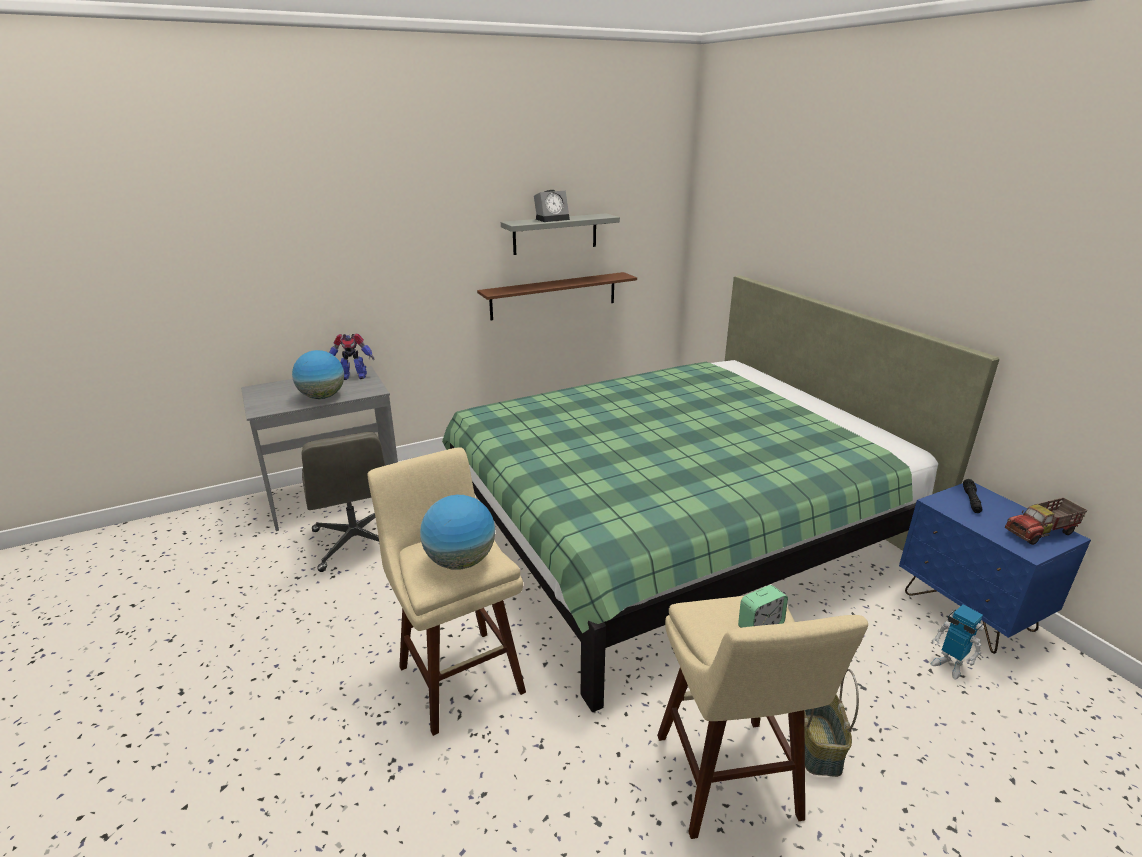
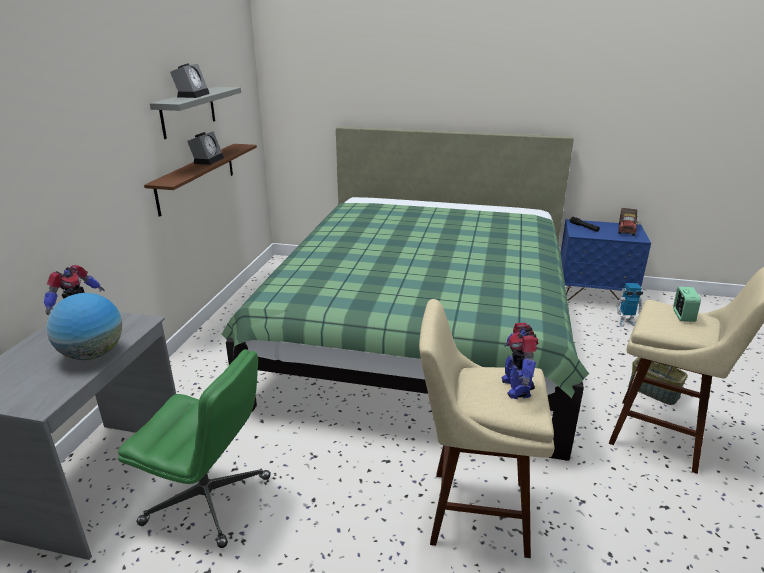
camera: 50 degrees left, 0 degrees up
(356, 542) = (209, 500): grey office chair -> green office chair
(460, 561) = (516, 387): globe -> toy robot
(563, 282) = (207, 160): none -> alarm clock

